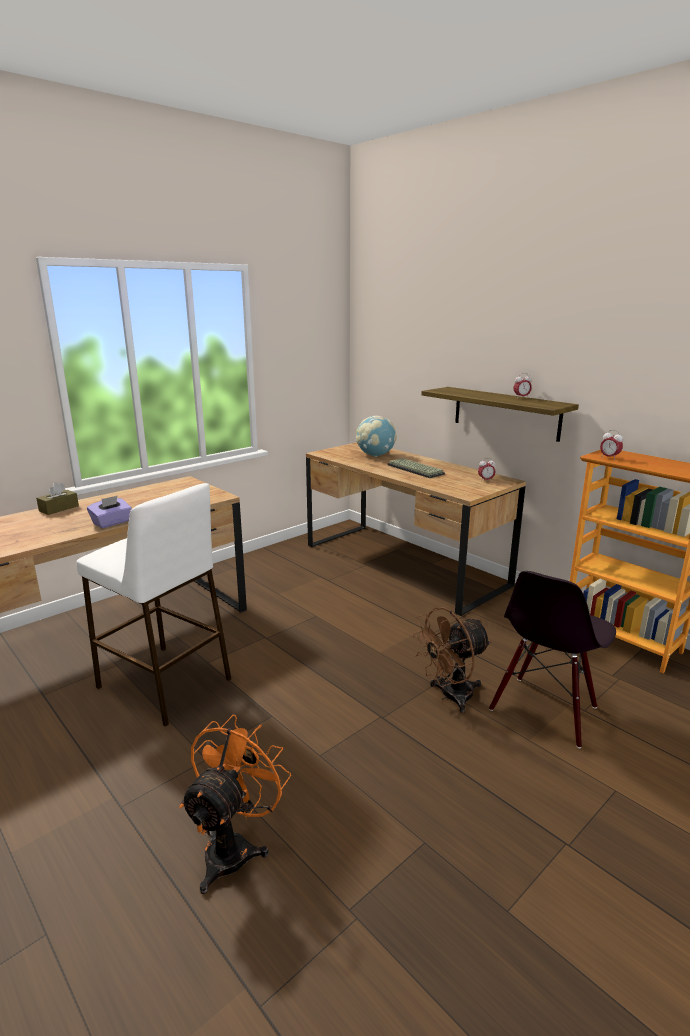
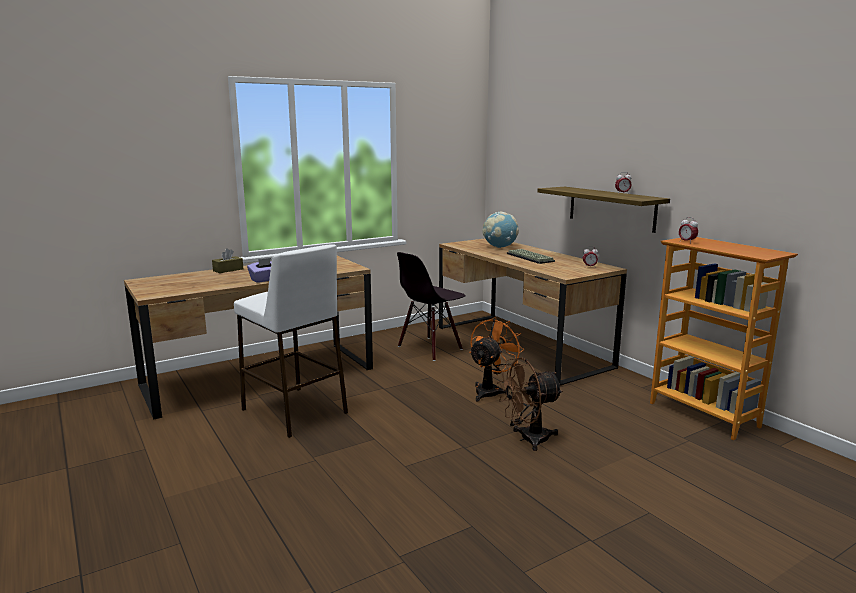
camera: 10 degrees right, 5 degrees down
(234, 847) = (323, 512): orange fan -> orange fan (490, 390)
(544, 710) = (608, 455): black chair -> black chair (430, 348)

